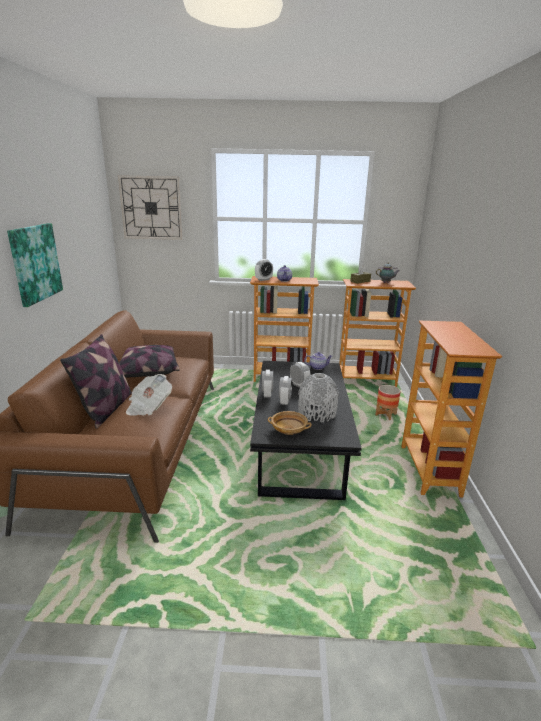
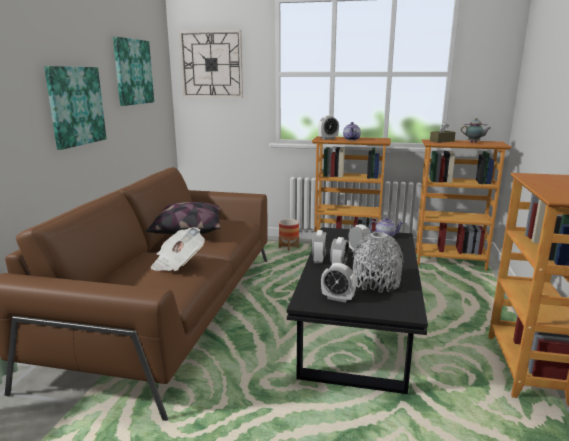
camera: 10 degrees right, 5 degrees down
(79, 220) = (132, 72): none -> picture
(106, 409) = (132, 264): pillow -> none
(289, 430) = (338, 298): beige bowl -> alarm clock
(385, 415) = (470, 300): planter -> planter (288, 248)

